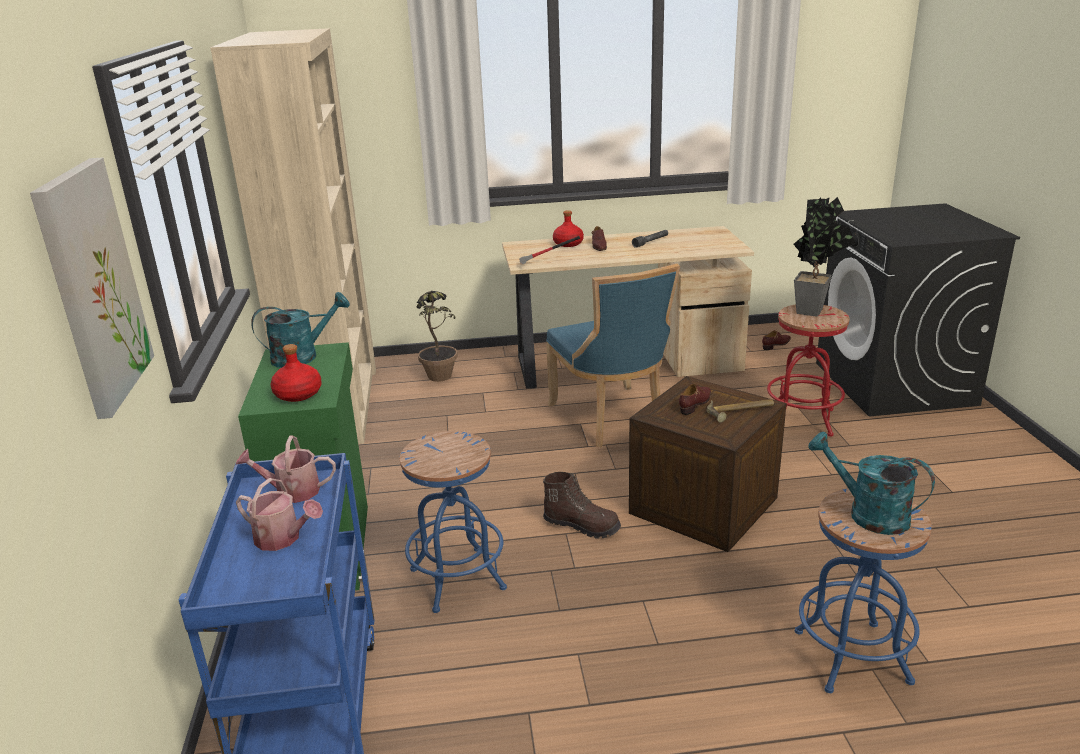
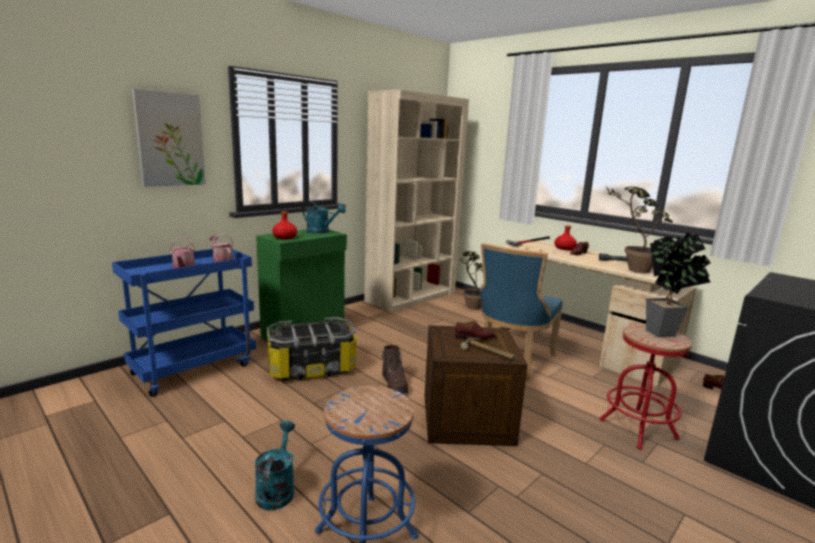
camera: 50 degrees right, 10 degrees down
(457, 579) = (312, 368): blue stool -> storage box
(684, 247) = (630, 269): none -> potted plant
(867, 514) = (369, 404): turquoise watering can -> turquoise watering can (277, 489)

